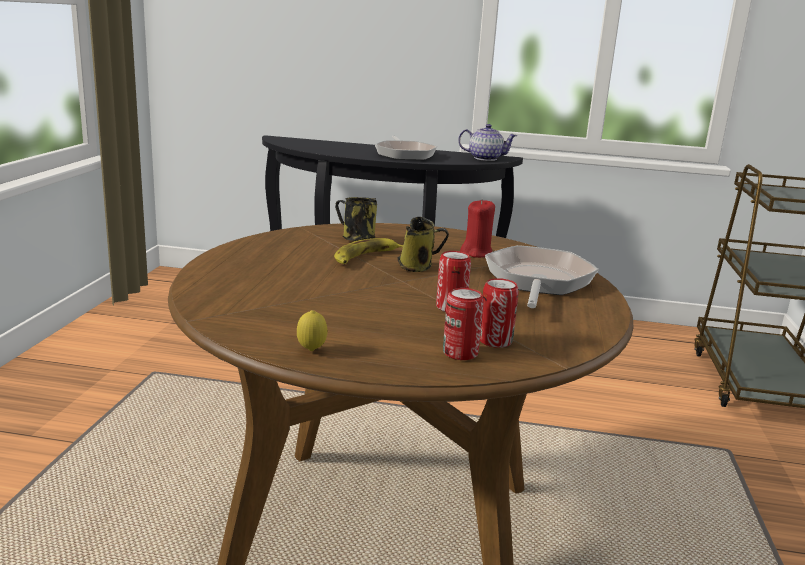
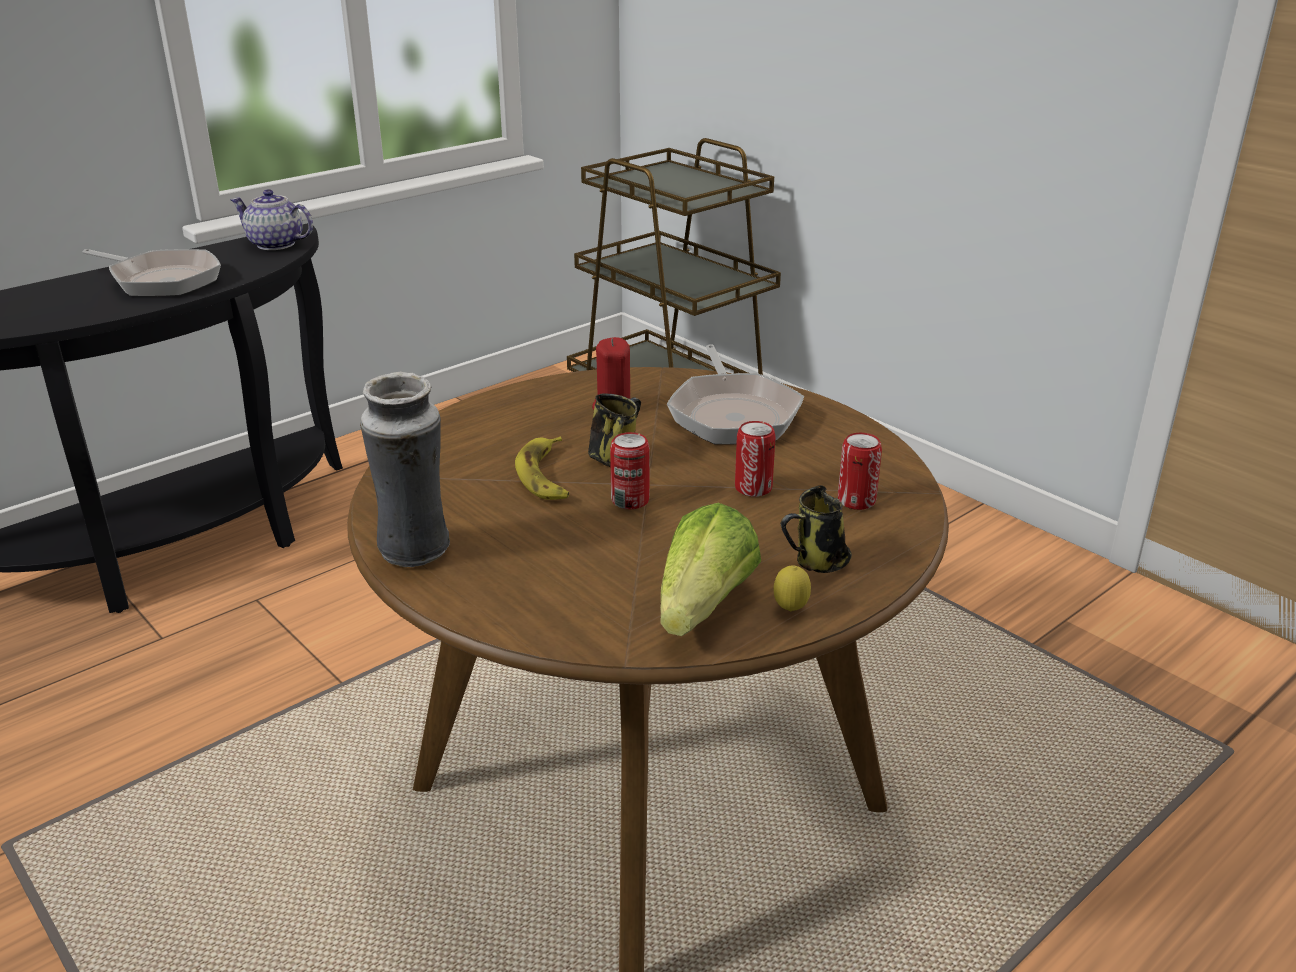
camera: 50 degrees left, 10 degrees up
(240, 252) = (415, 552): none -> vase
(280, 325) = (704, 607): none -> lettuce
(356, 239) = (472, 457): mug -> mug (817, 563)
(460, 353) = (867, 530): can -> can (630, 500)
(485, 158) = (276, 244): teapot -> teapot turned 120 degrees counterclockwise
(537, 282) = (733, 414): frying pan -> frying pan turned 150 degrees counterclockwise

